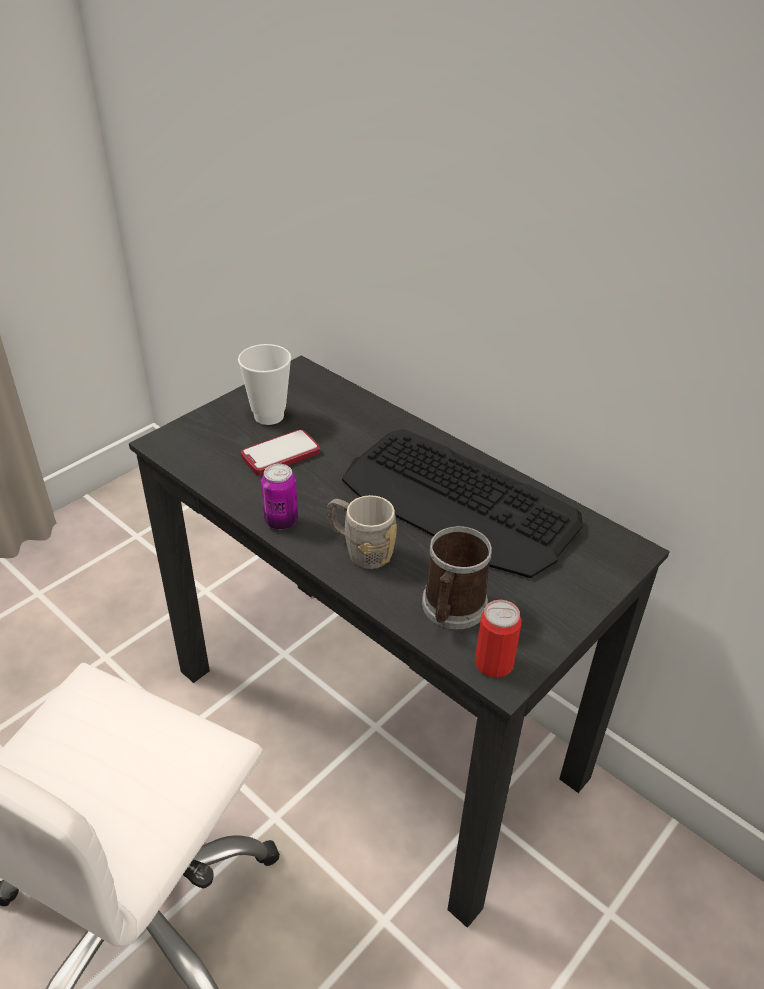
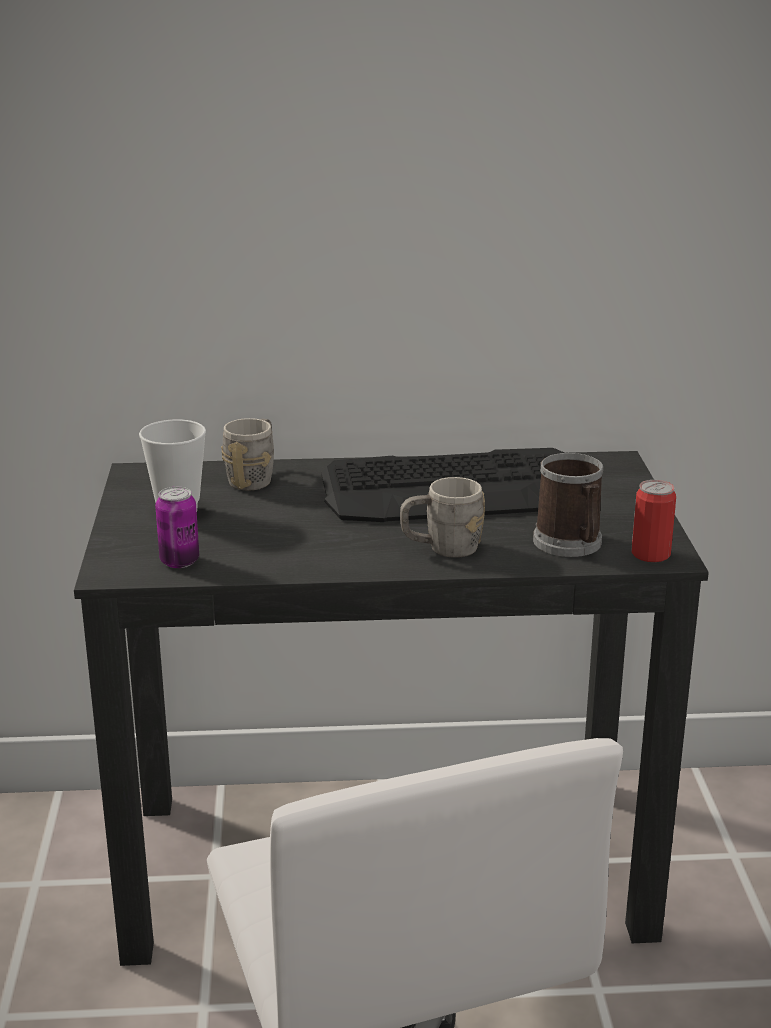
camera: 45 degrees left, 15 degrees down
(280, 454) = (247, 529): phone -> none
(281, 521) = (342, 565): can -> can (179, 561)
(354, 413) = (254, 478): none -> grey mug

